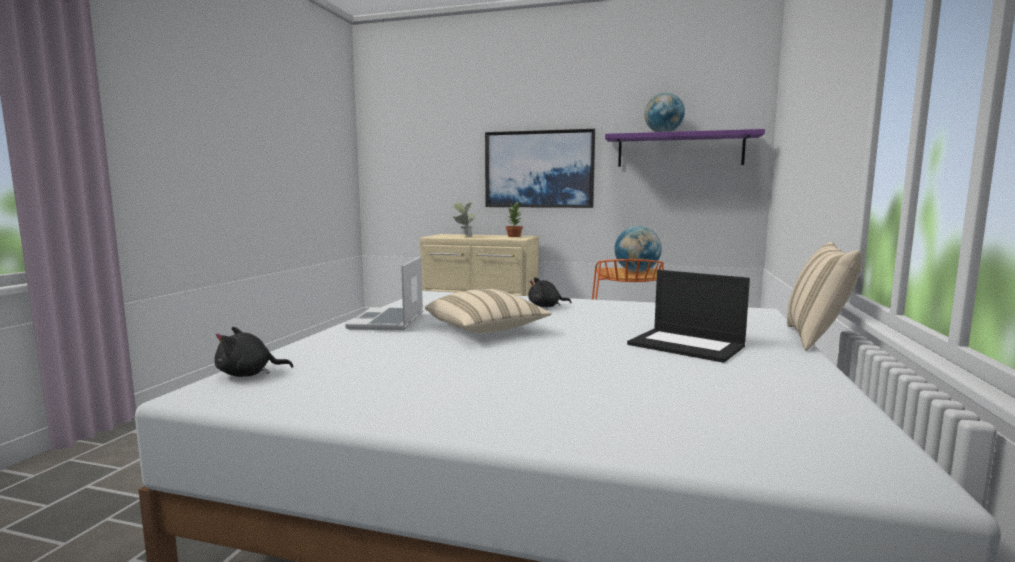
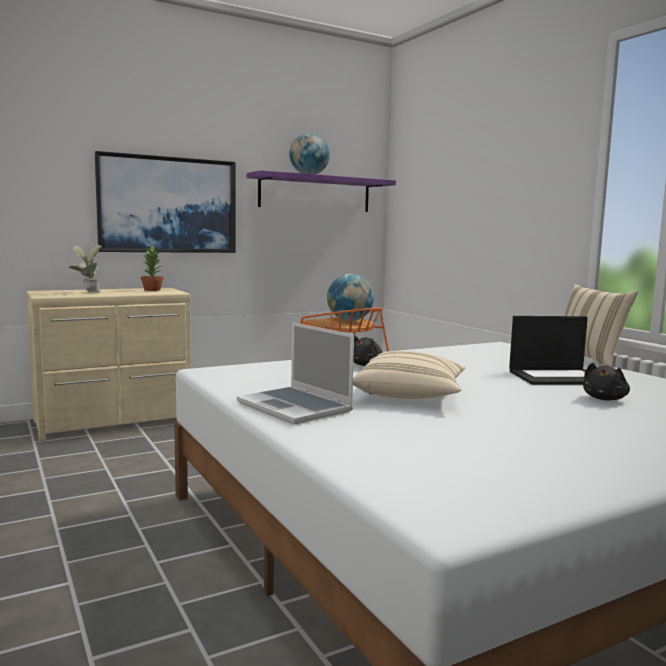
camera: 45 degrees left, 0 degrees up
(248, 374) = (406, 491): black plush toy -> black plush toy (605, 399)

